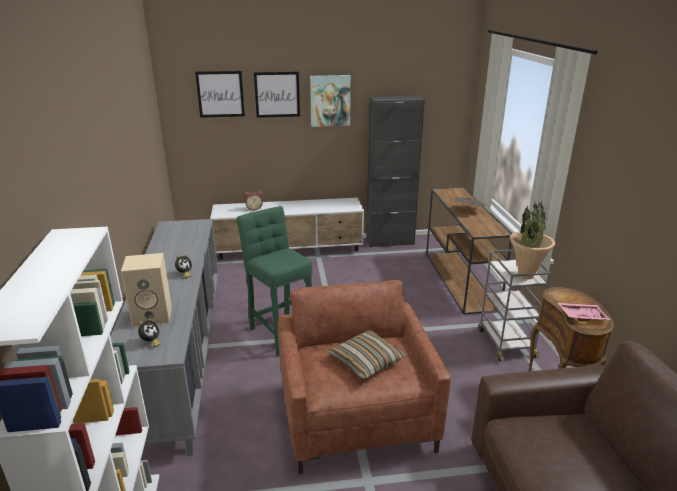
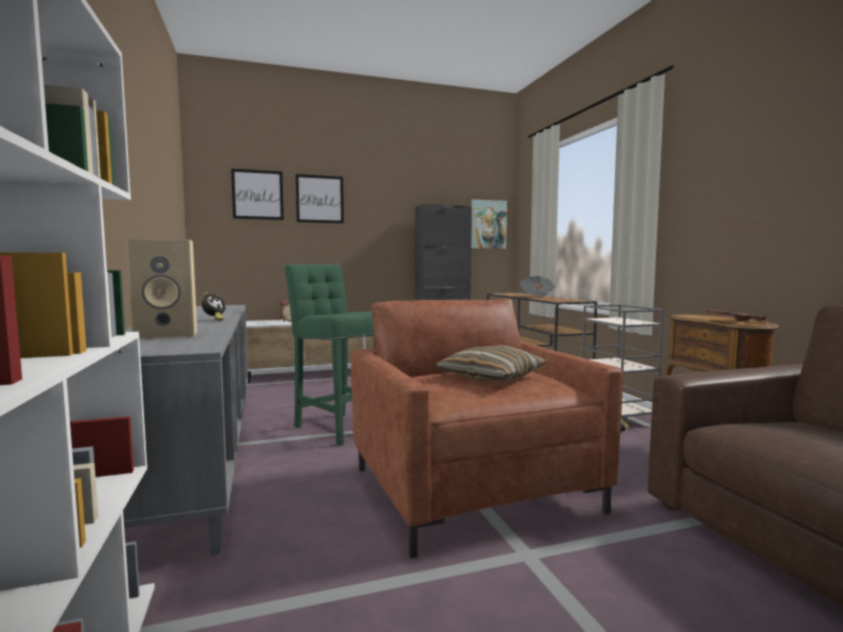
camera: 10 degrees left, 20 degrees down
(151, 342) = (163, 344): alarm clock -> none
(330, 100) = (375, 209): picture -> picture (487, 224)
(526, 276) = (633, 321): potted plant -> none

